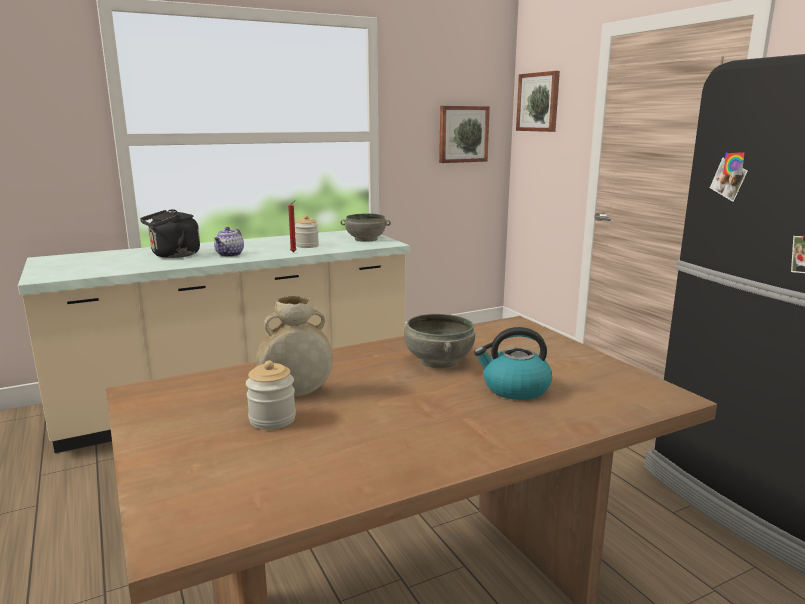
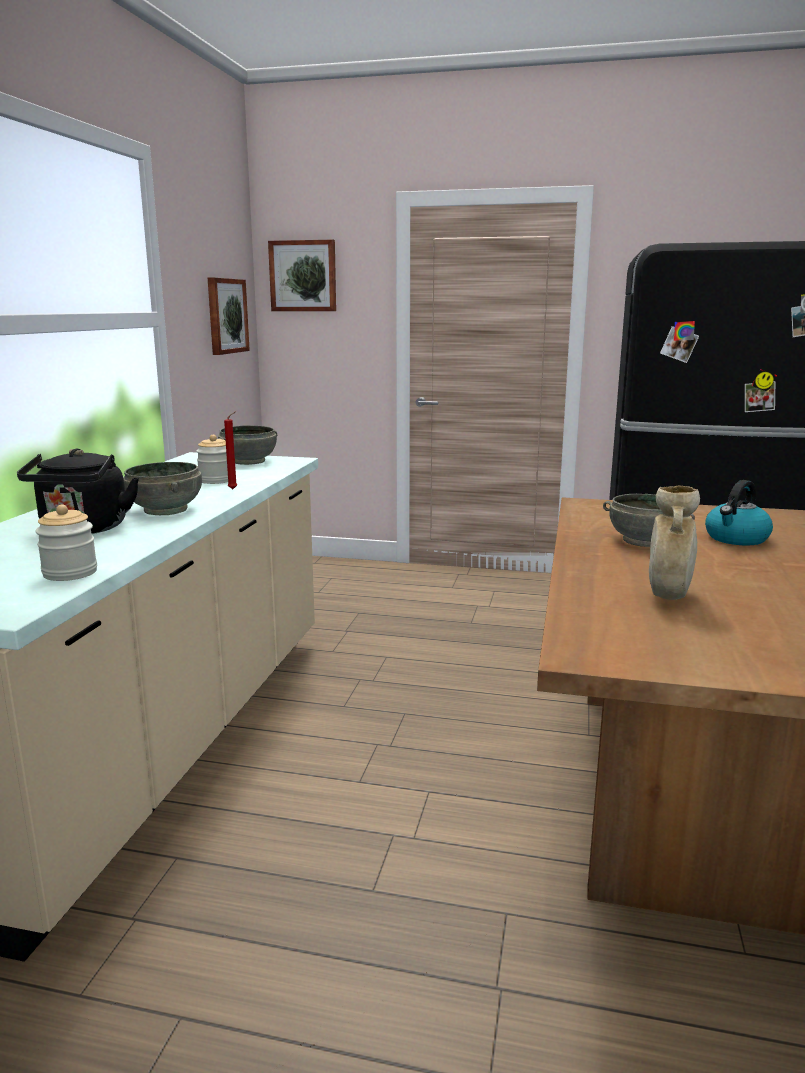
camera: 50 degrees left, 0 degrees up
(229, 255) = (167, 510): teapot -> grey bowl
(272, 419) = (727, 616): jar -> jar (70, 573)

